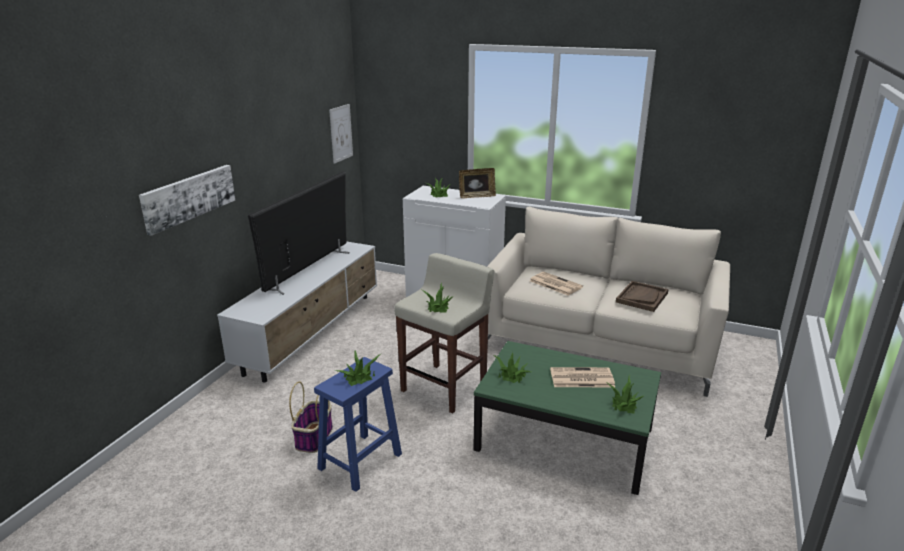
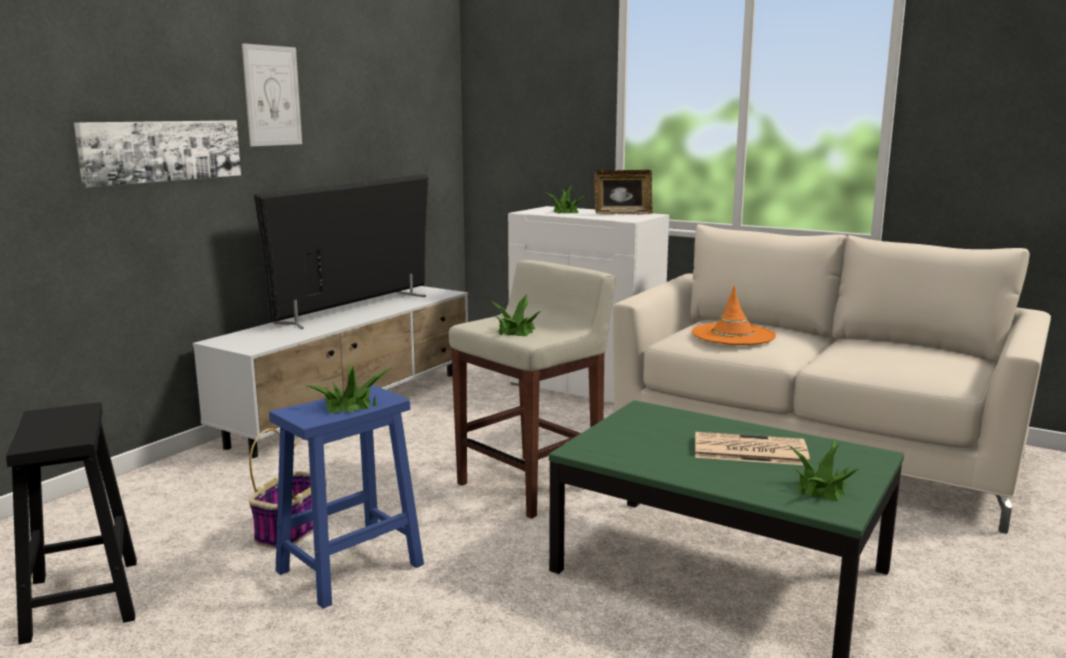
camera: 10 degrees right, 10 degrees down
(210, 502) = (82, 598): none -> black stool
(341, 133) = (433, 129): picture -> picture (272, 96)
(511, 375) = (623, 439): potted plant -> none
(554, 284) = (733, 335): newspaper -> orange hat
(642, 297) = (882, 355): brown tray -> none

